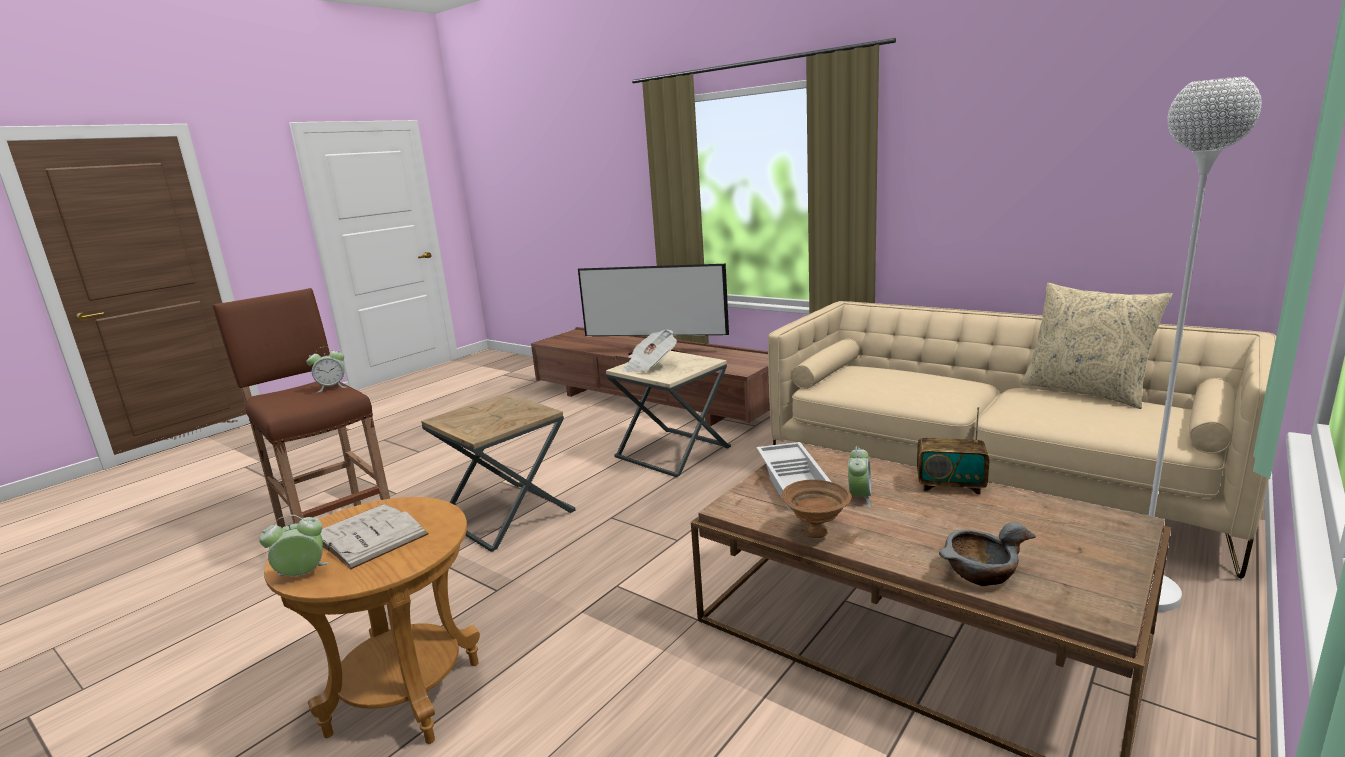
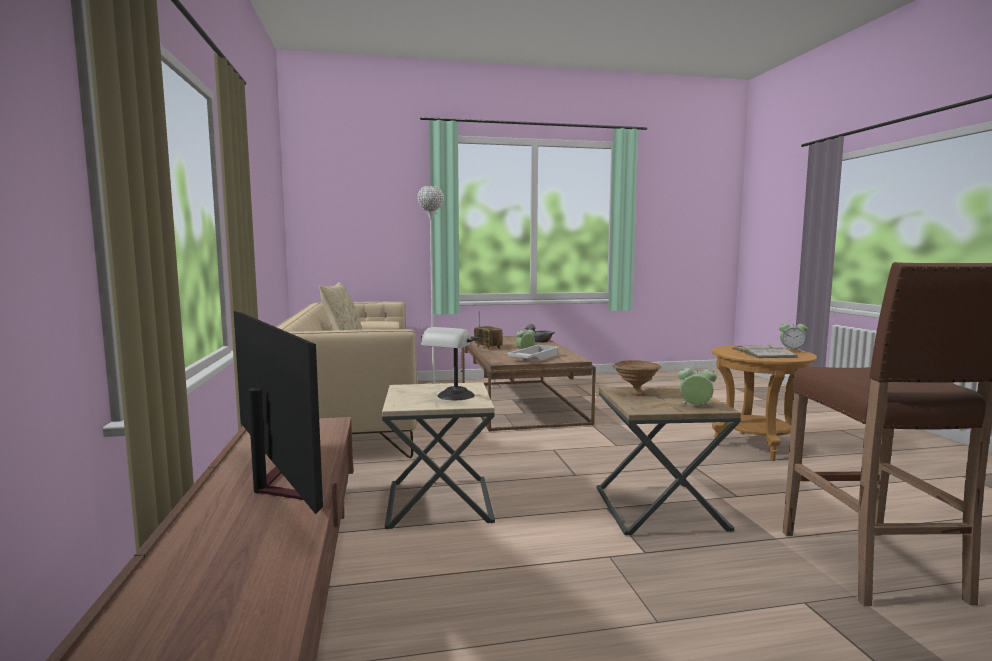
camera: 140 degrees left, 10 degrees down
(332, 387) = (848, 374): alarm clock -> alarm clock (695, 406)
(649, 366) = (453, 397): newspaper -> table lamp
(816, 532) = (562, 351): brown bowl -> brown bowl (635, 393)

